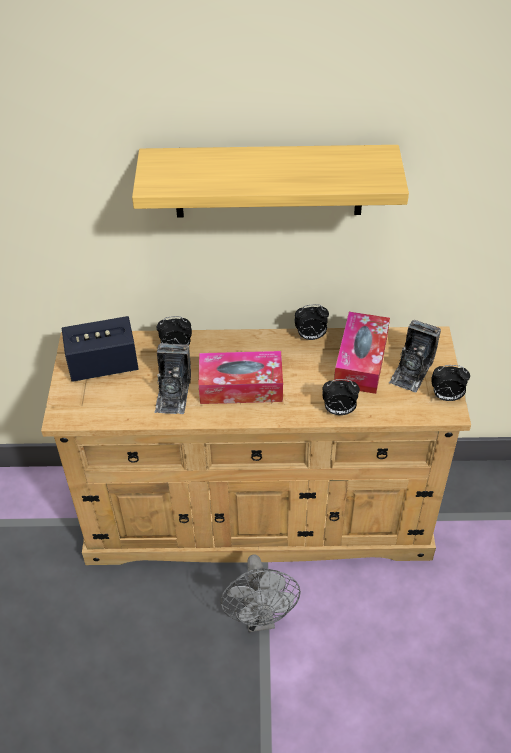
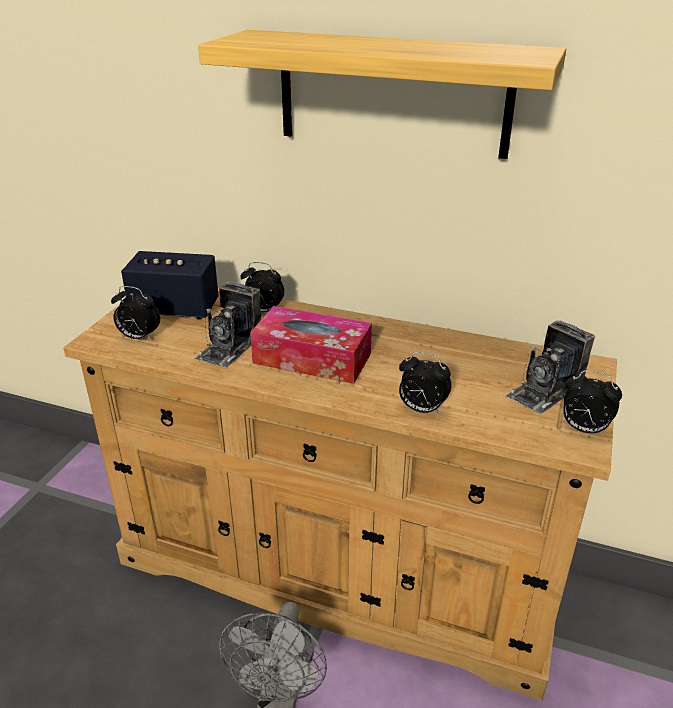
camera: 20 degrees right, 15 degrees down
(310, 337) = (426, 332): alarm clock -> alarm clock (139, 337)
(361, 361) = (478, 367): tissue box -> none

